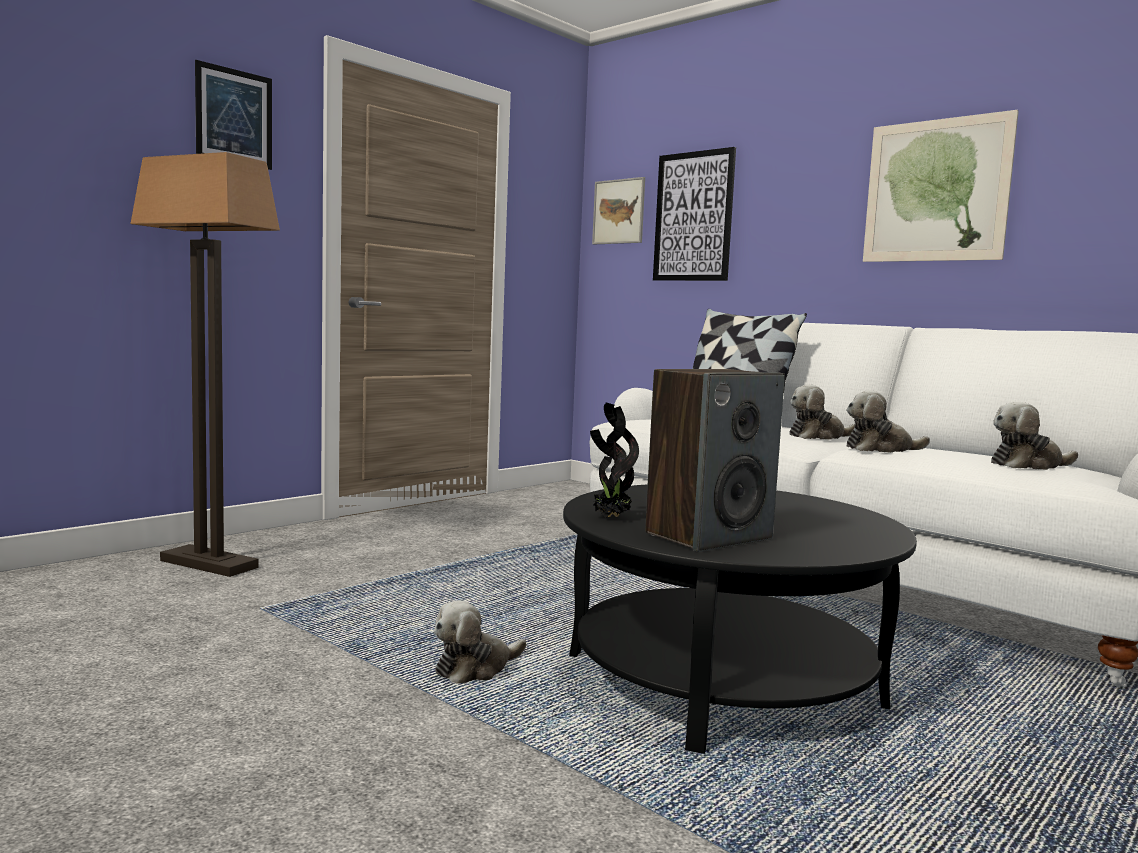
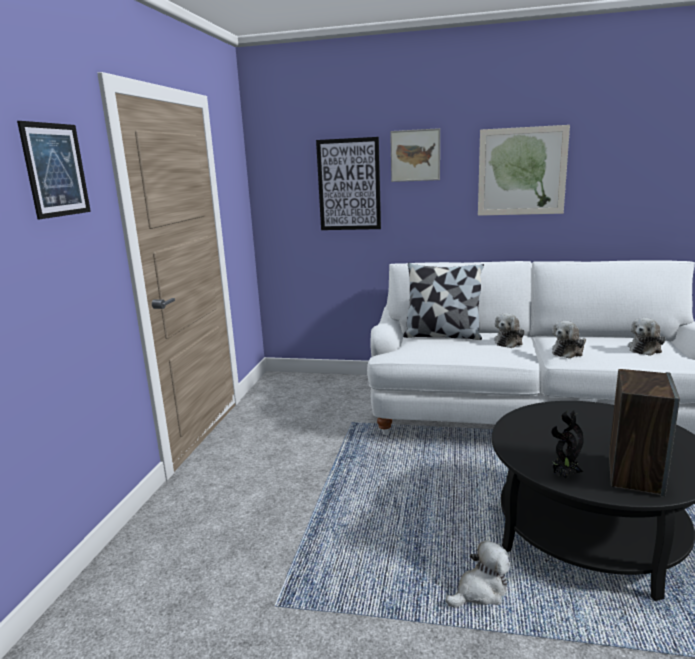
camera: 30 degrees left, 10 degrees up
(210, 564) = (160, 573): floor lamp -> none
(475, 668) = (480, 591): plush toy -> plush toy turned 135 degrees counterclockwise
(619, 211) = (283, 180): picture -> picture (415, 155)

